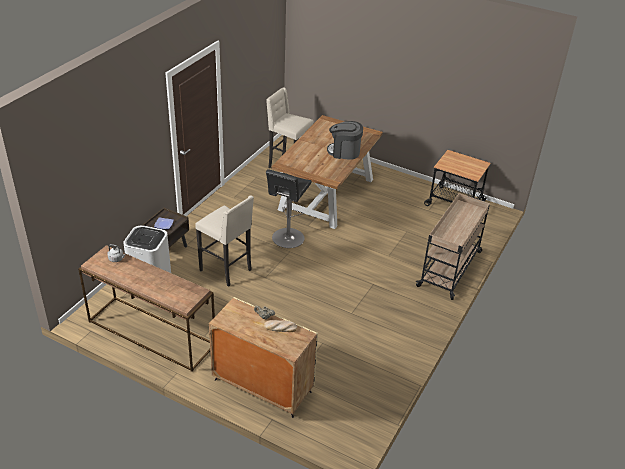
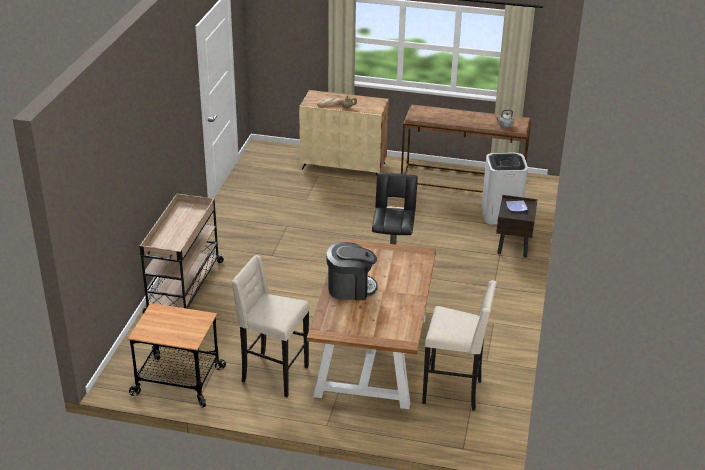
camera: 165 degrees right, 5 degrees down
(227, 270) = (435, 239): beige stool -> beige stool (273, 375)

